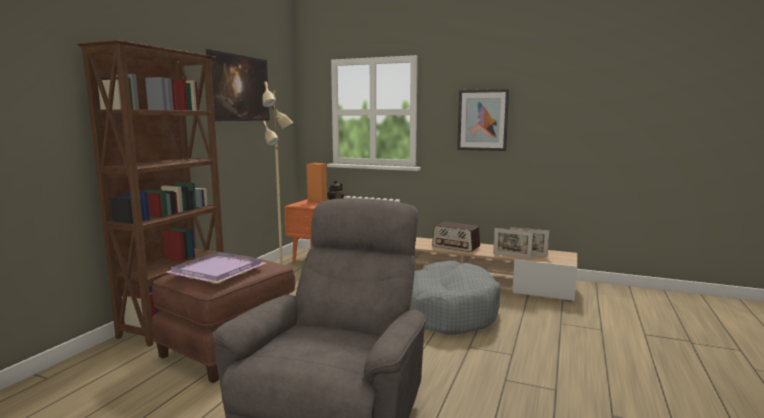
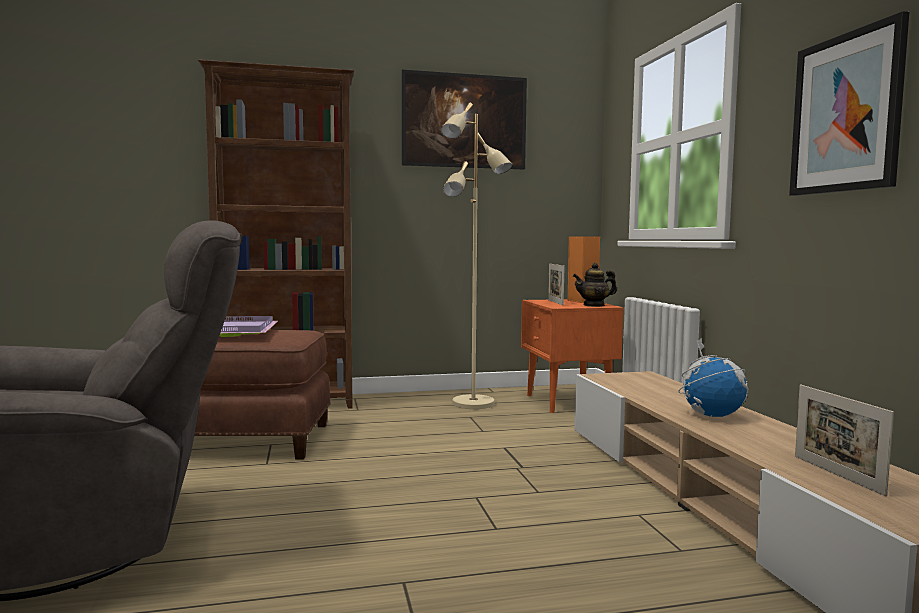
camera: 55 degrees right, 5 degrees down
(449, 311) = (542, 525): grey dog bed -> none
(456, 246) = (712, 415): radio -> globe
(512, 256) = (780, 462): picture frame -> picture frame (555, 302)

